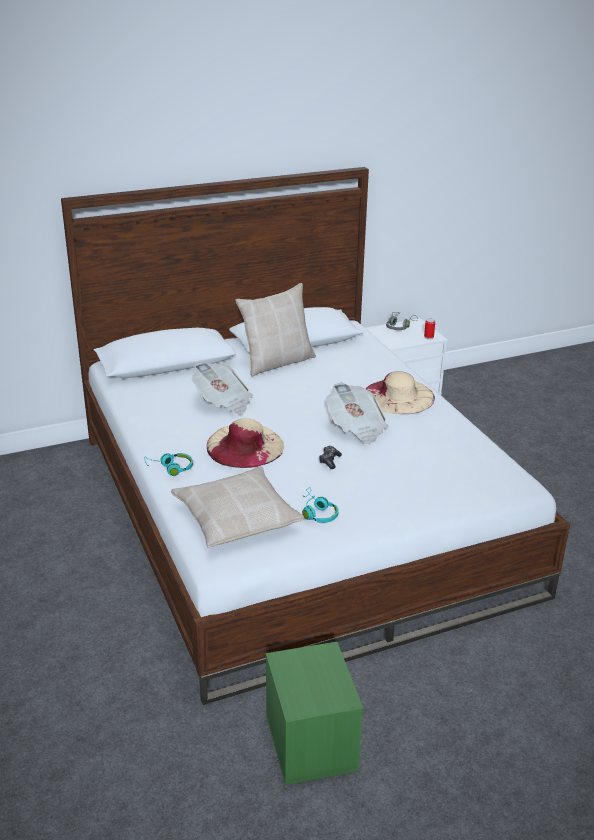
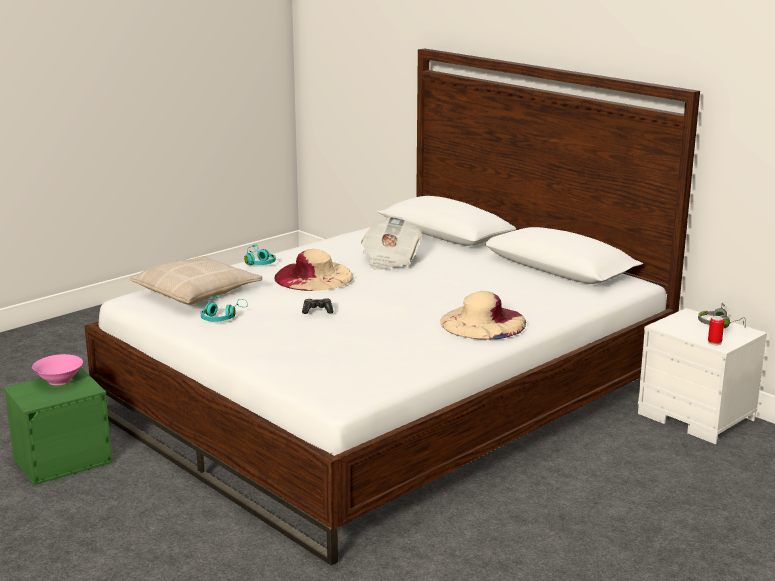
camera: 70 degrees right, 10 degrees down
(277, 362) = (499, 267): beige pillow -> none
(293, 673) = (60, 380): none -> pink bowl
(356, 428) = (392, 313): newspaper -> none

